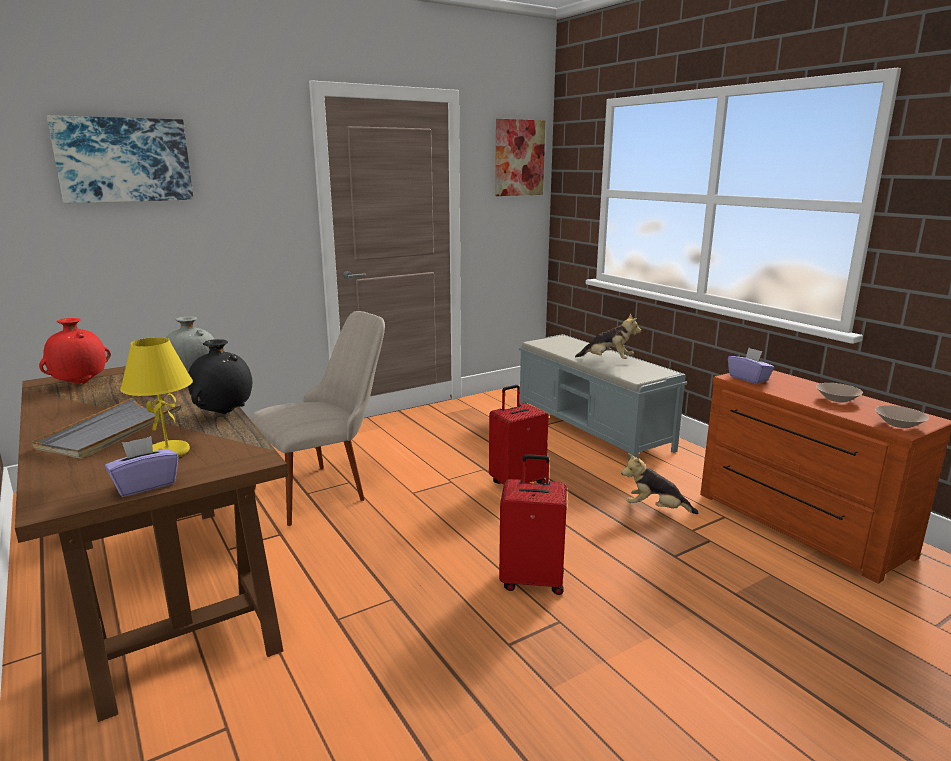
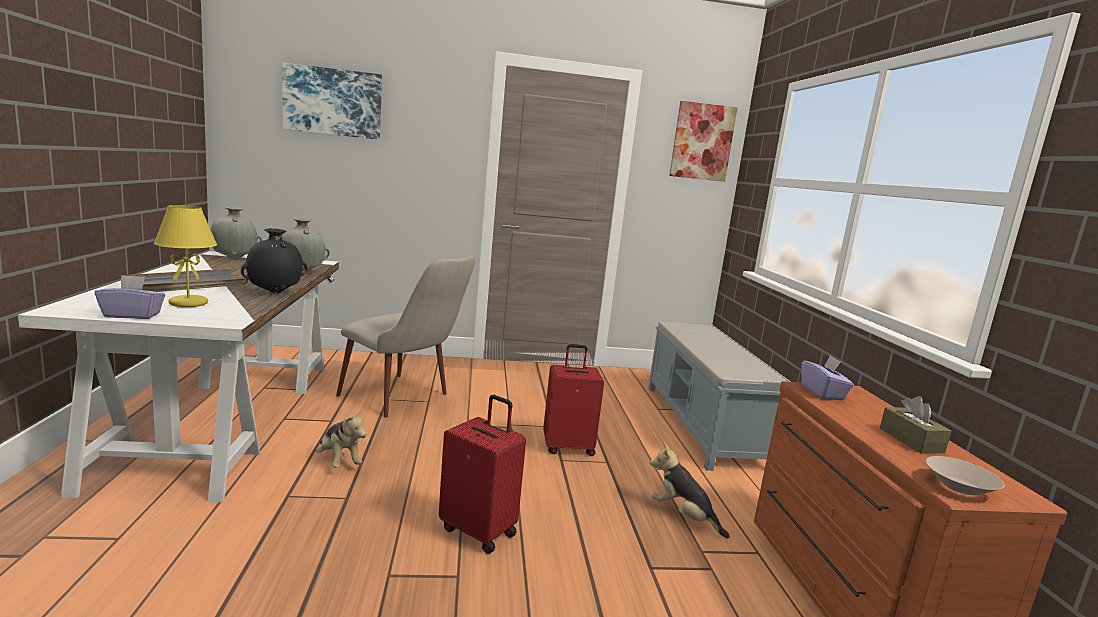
camera: 25 degrees right, 5 degrees down
(81, 383) = (235, 259): red vase -> grey vase
(159, 571) = (224, 417): brown desk -> white desk
(325, 488) = (405, 400): beige chair -> beige chair turned 45 degrees clockwise
(608, 360) = (722, 352): plush toy -> plush toy (339, 461)
(837, 399) = (911, 440): beige bowl -> brown tissue box

